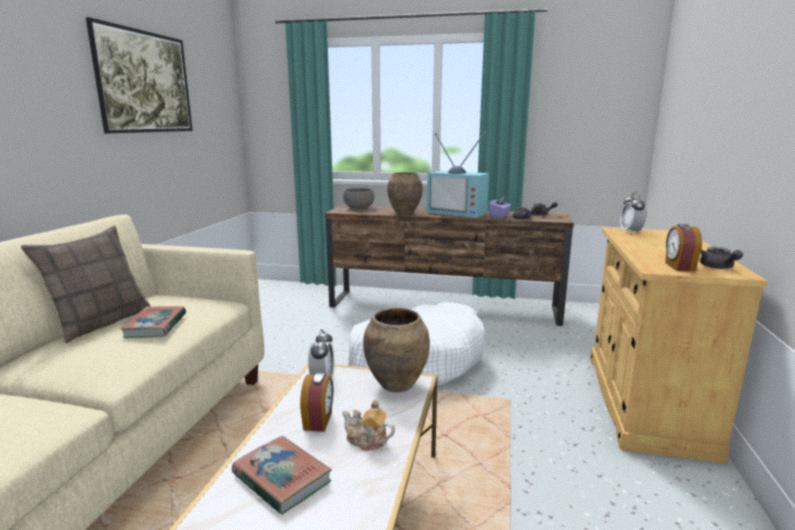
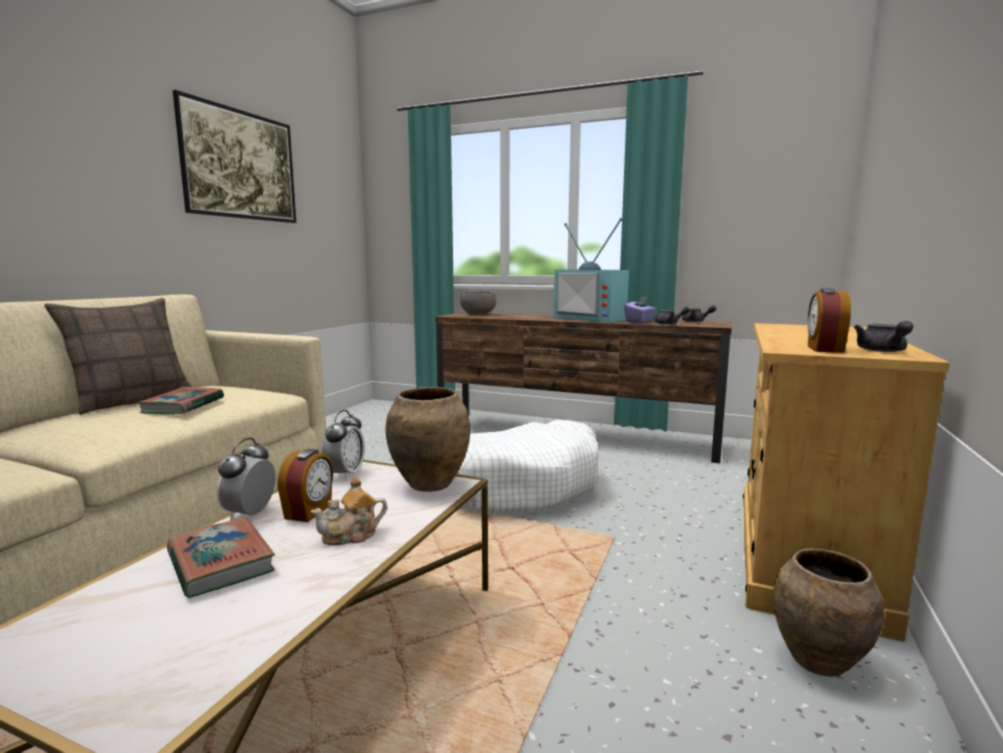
camera: 10 degrees right, 5 degrees down
(367, 441) = (351, 535): teapot -> teapot turned 60 degrees counterclockwise
(404, 213) = (526, 318): brown vase -> brown vase (817, 660)
(631, 232) = (789, 326): alarm clock -> alarm clock (250, 514)

